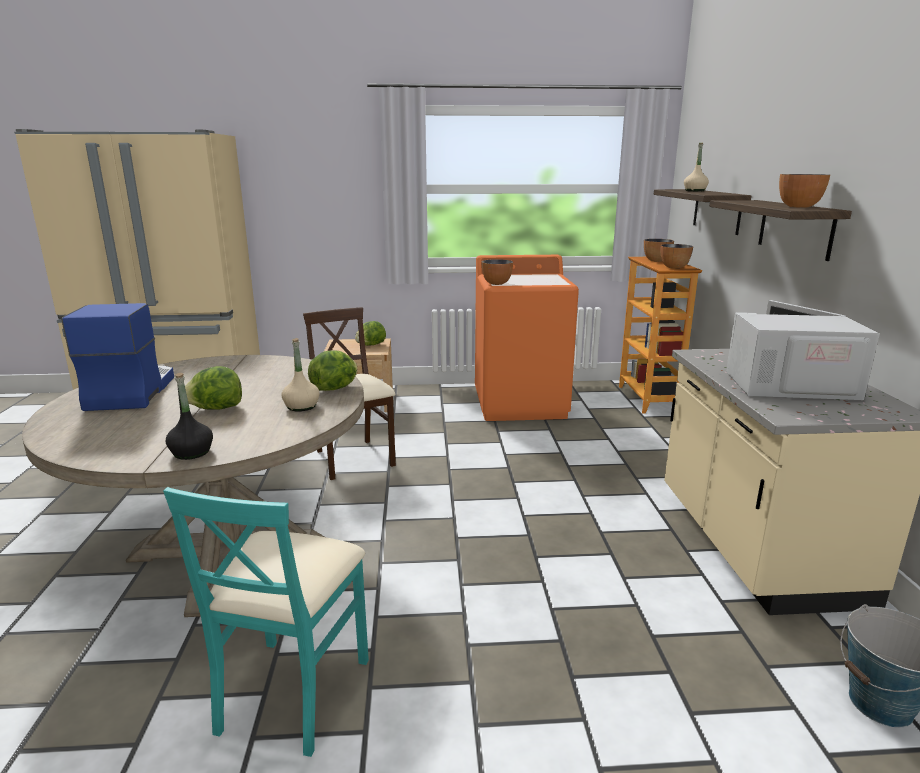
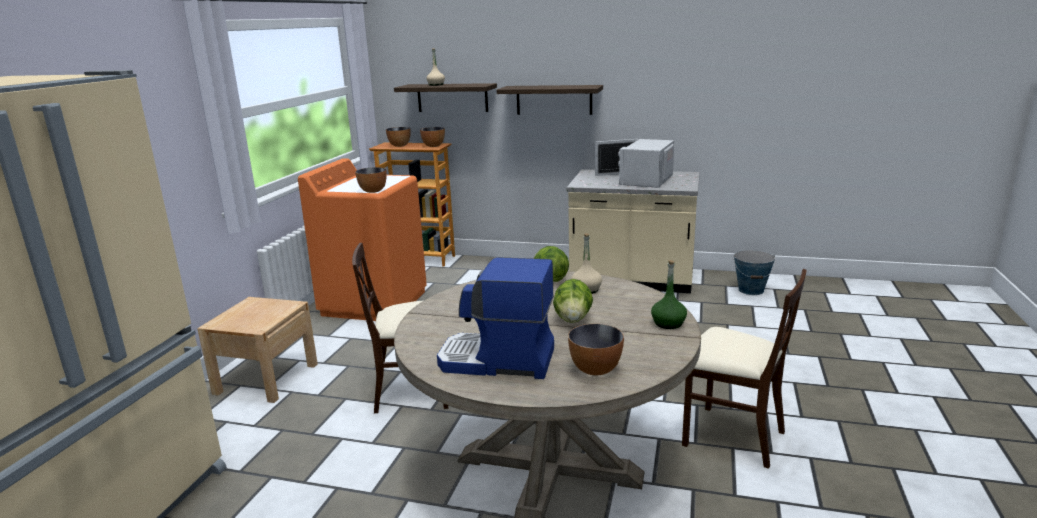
camera: 70 degrees left, 0 degrees up
(192, 452) = (668, 323): black bottle -> green bottle
(293, 691) = (732, 436): turquoise chair -> beige chair
(370, 345) = (261, 307): lettuce -> none
(799, 206) = (573, 86): bowl -> bowl (596, 370)

